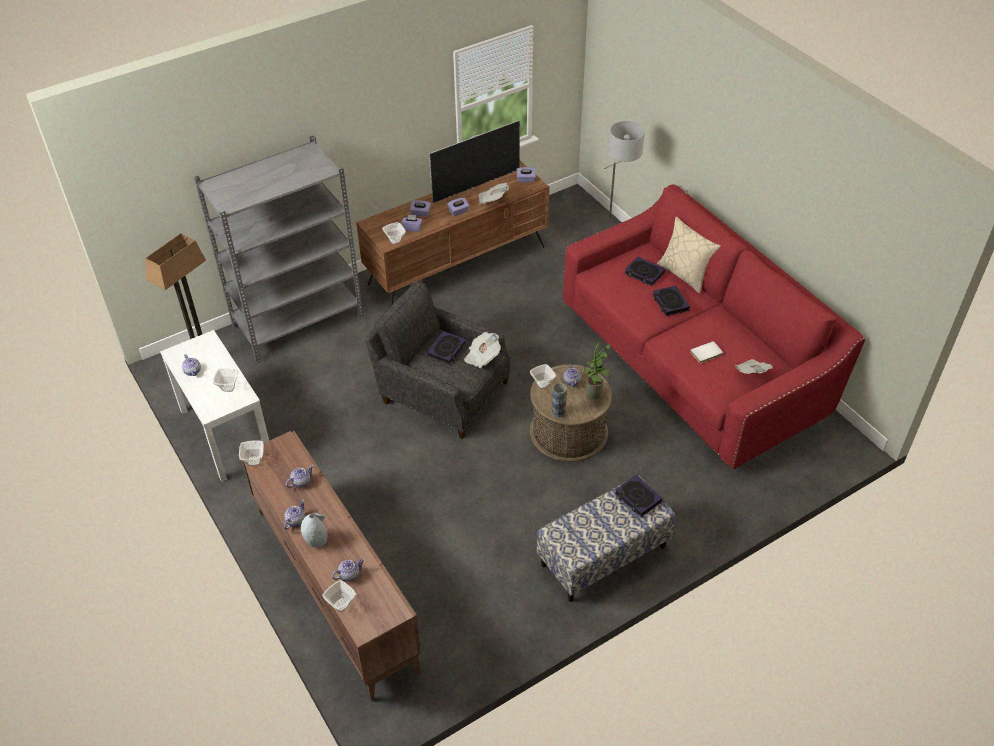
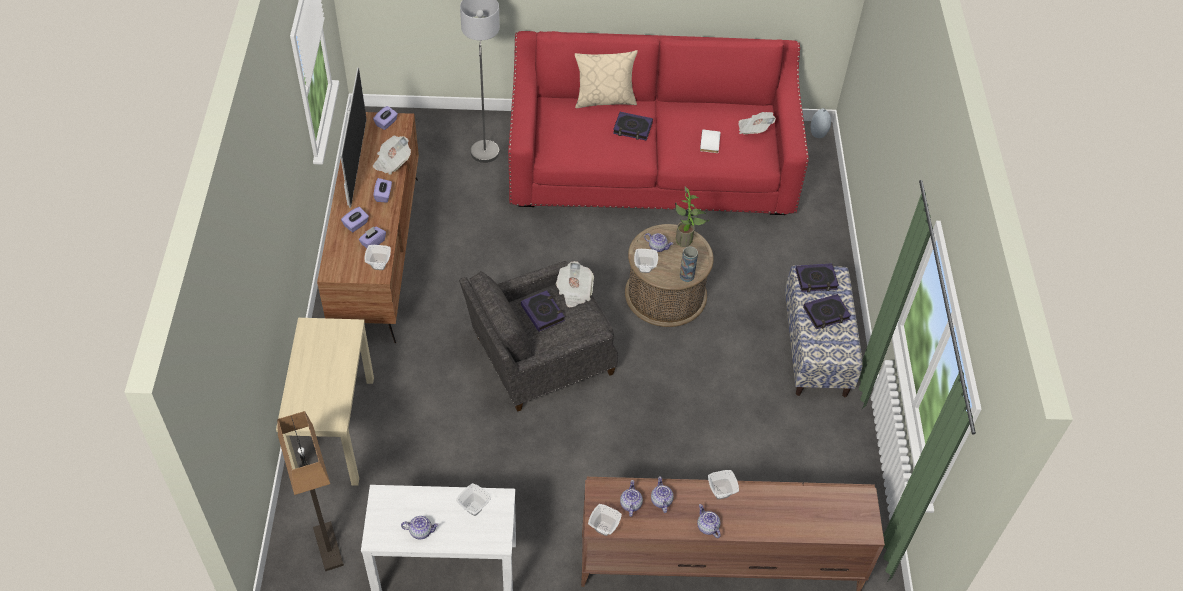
camera: 60 degrees left, 5 degrees up
(298, 322) = (334, 428): grey bookcase -> beige console table
(316, 539) = (742, 520): grey vase -> grey vase (817, 133)
(341, 604) = (830, 535): bowl -> bowl (720, 492)
(349, 574) = (800, 513): teapot -> teapot (630, 504)
(644, 273) = (581, 123): book -> book (826, 314)

